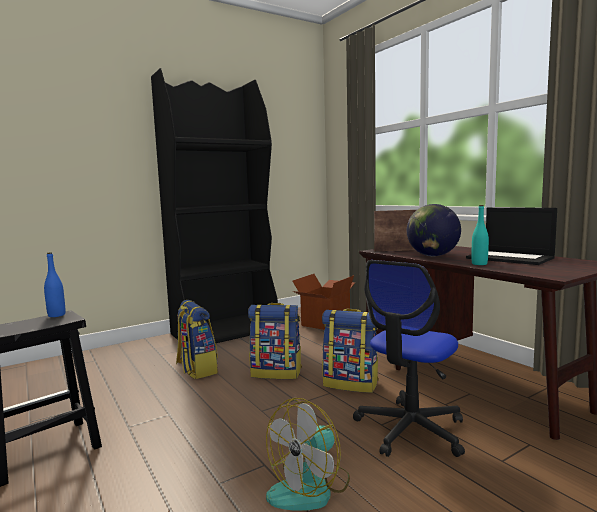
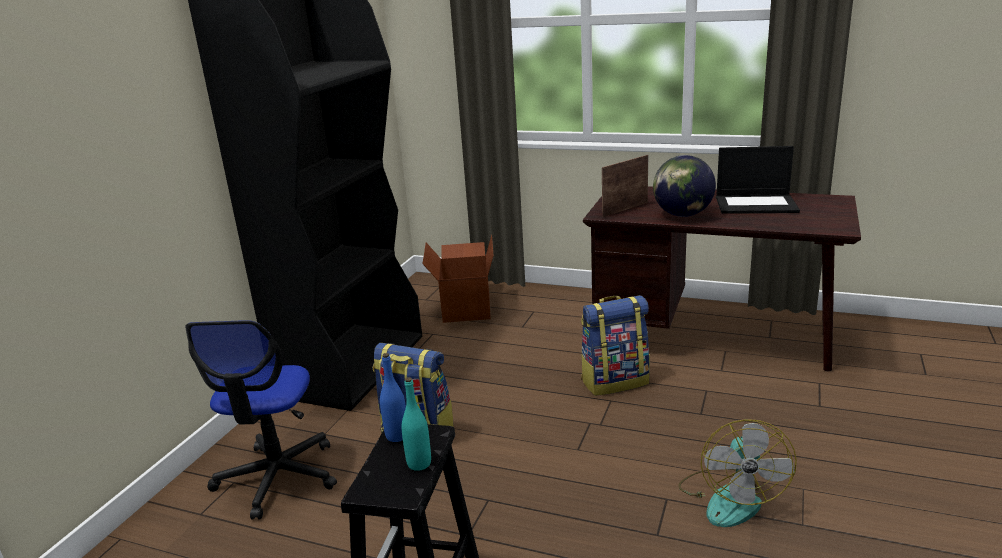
camera: 35 degrees left, 15 degrees up
(277, 372) = (519, 399): backpack -> none
(410, 429) = (728, 408): office chair -> office chair (277, 477)
(479, 264) = (752, 222): turquoise bottle -> turquoise bottle (419, 463)

